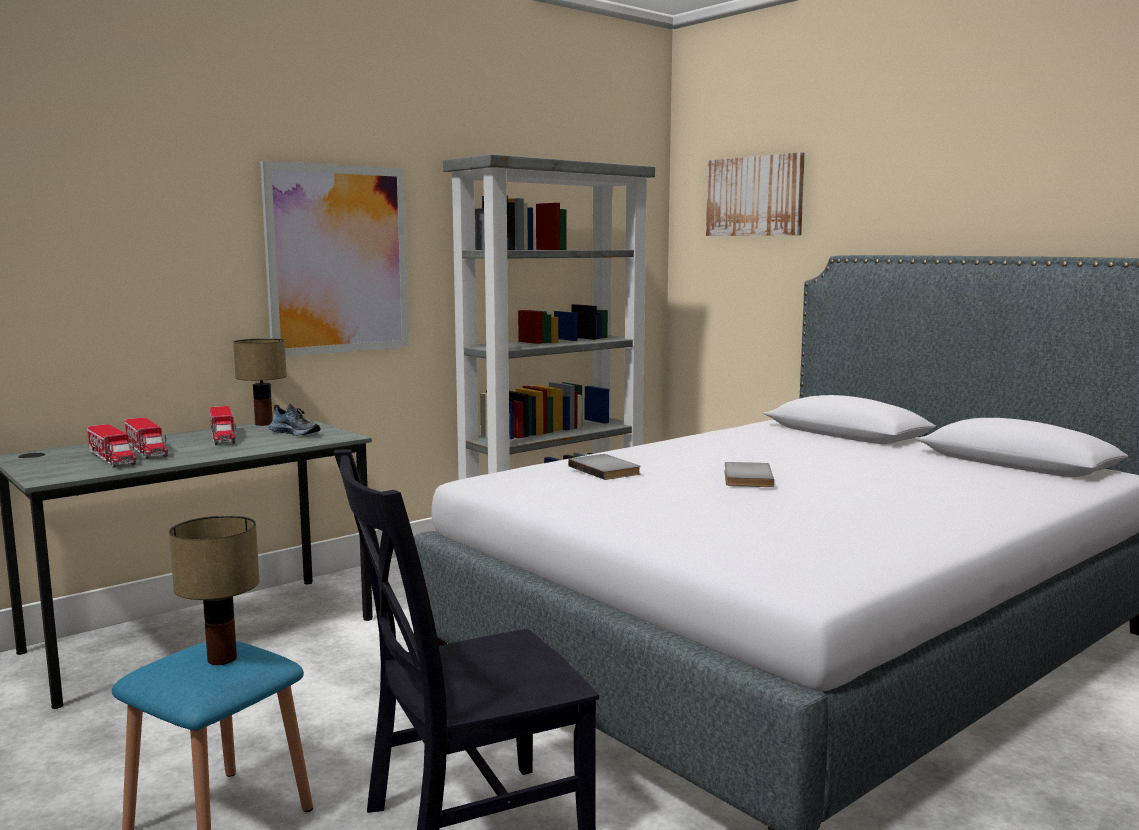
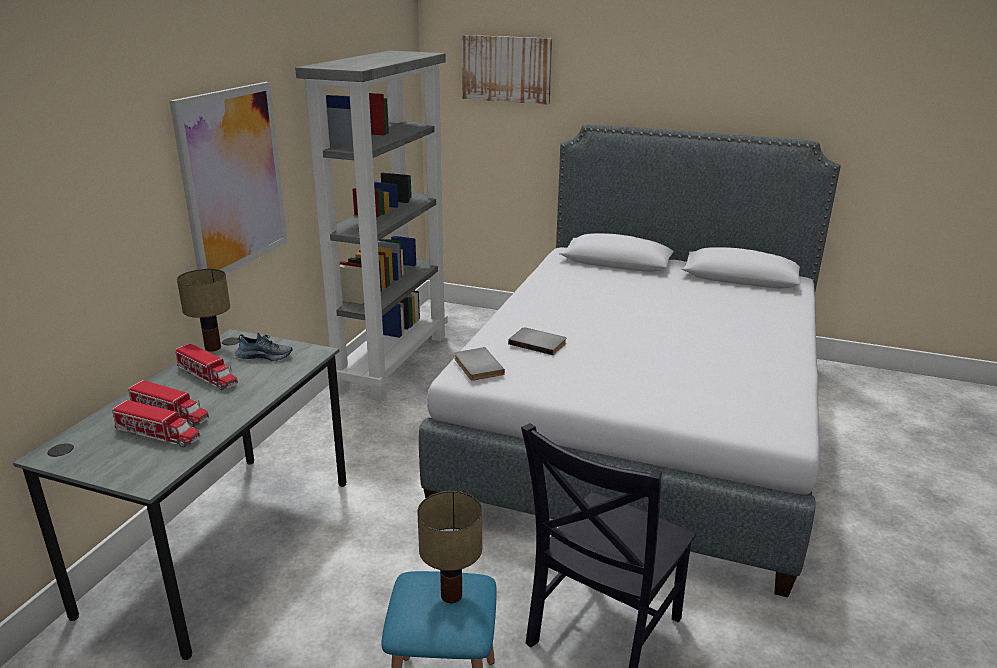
camera: 30 degrees left, 15 degrees up
(745, 478) = (628, 330): grey book -> grey book (476, 366)

